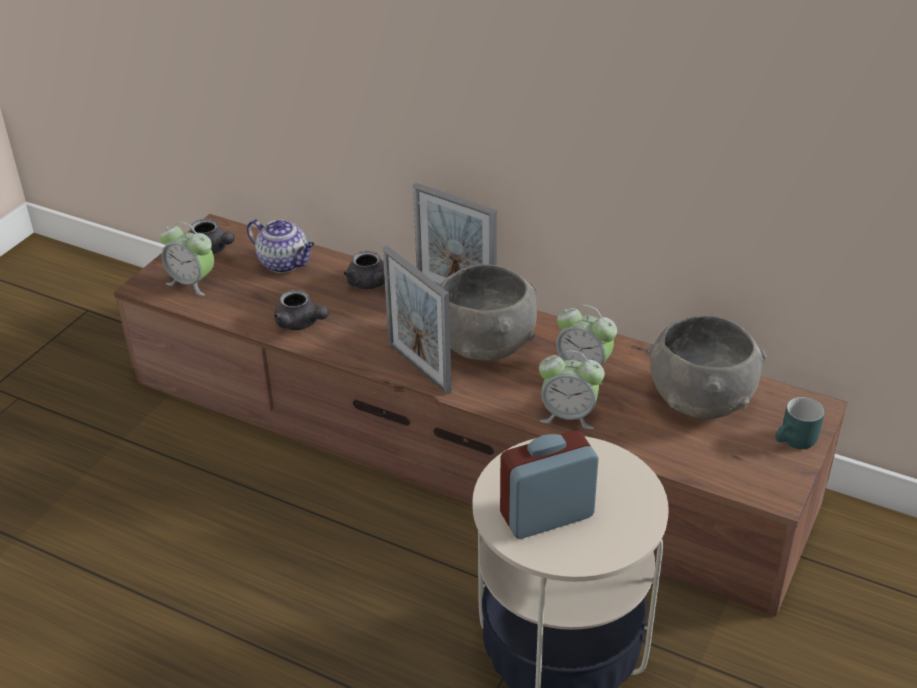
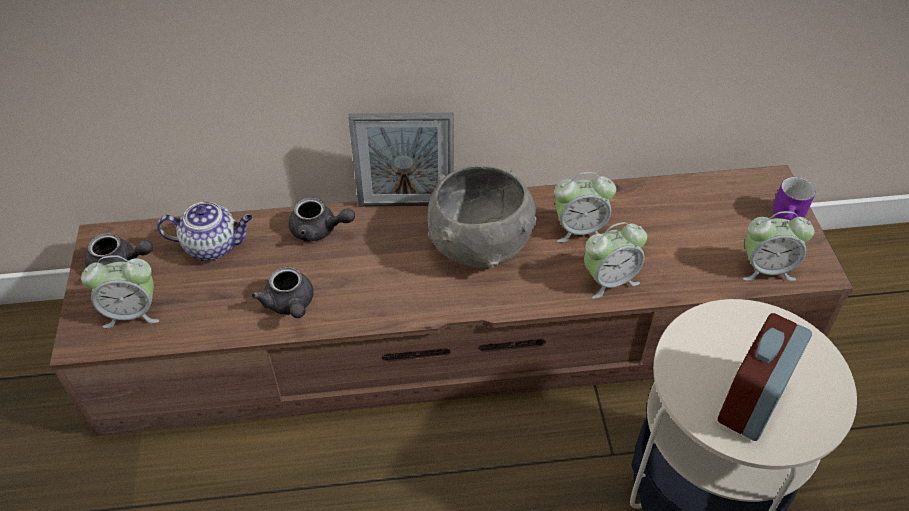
camera: 35 degrees left, 10 degrees up
(301, 323) = (290, 305): grey teapot -> grey teapot turned 60 degrees clockwise
(419, 368) = (444, 297): picture frame -> none
(700, 400) = (691, 215): grey bowl -> none
(725, 469) = (766, 268): none -> alarm clock
(796, 442) = (789, 218): turquoise mug -> purple mug

